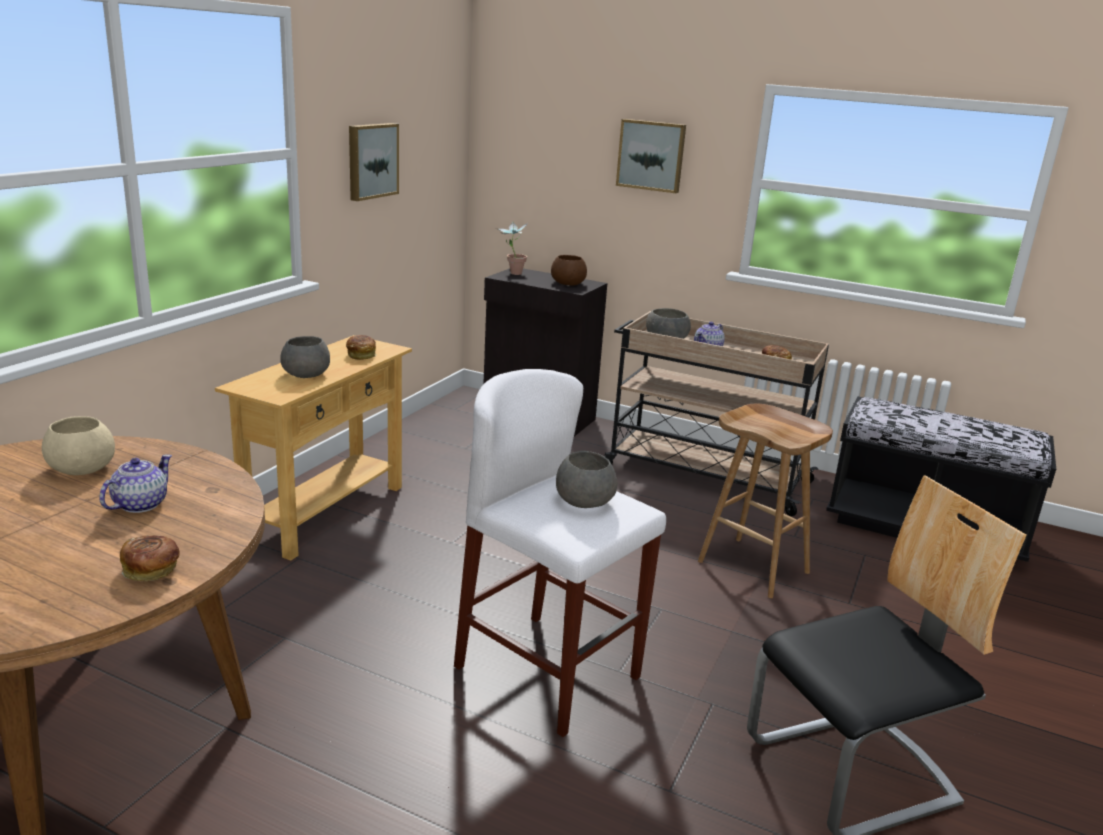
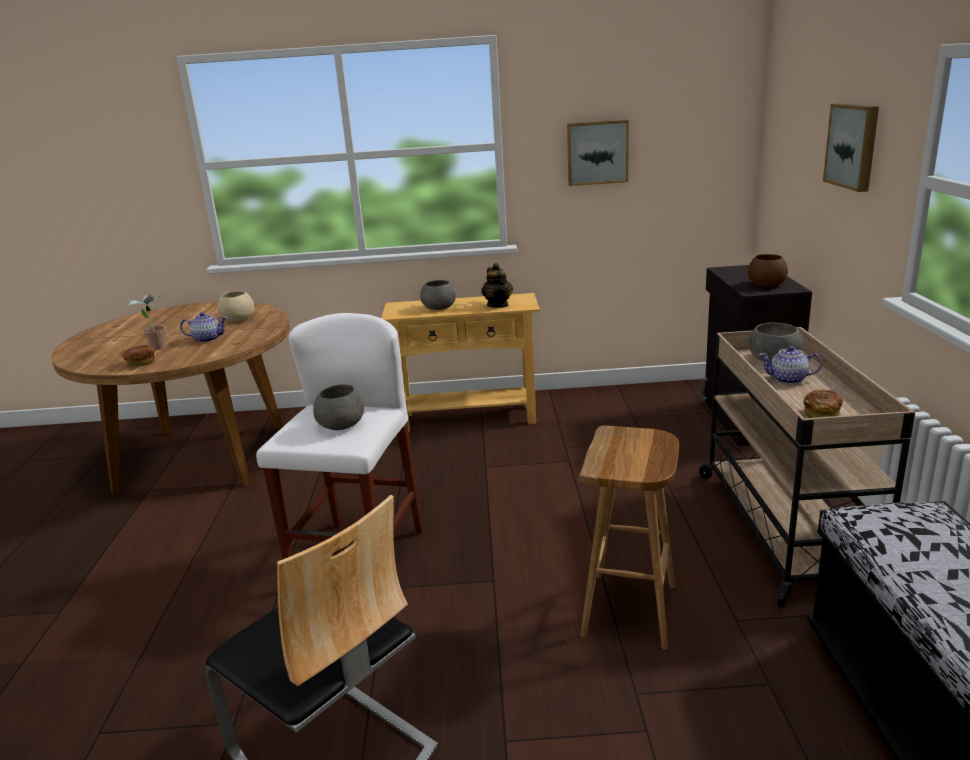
camera: 65 degrees right, 0 degrees up
(361, 355) = (498, 305): bread -> teapot
(511, 273) = (742, 268): potted plant -> potted plant (157, 346)

